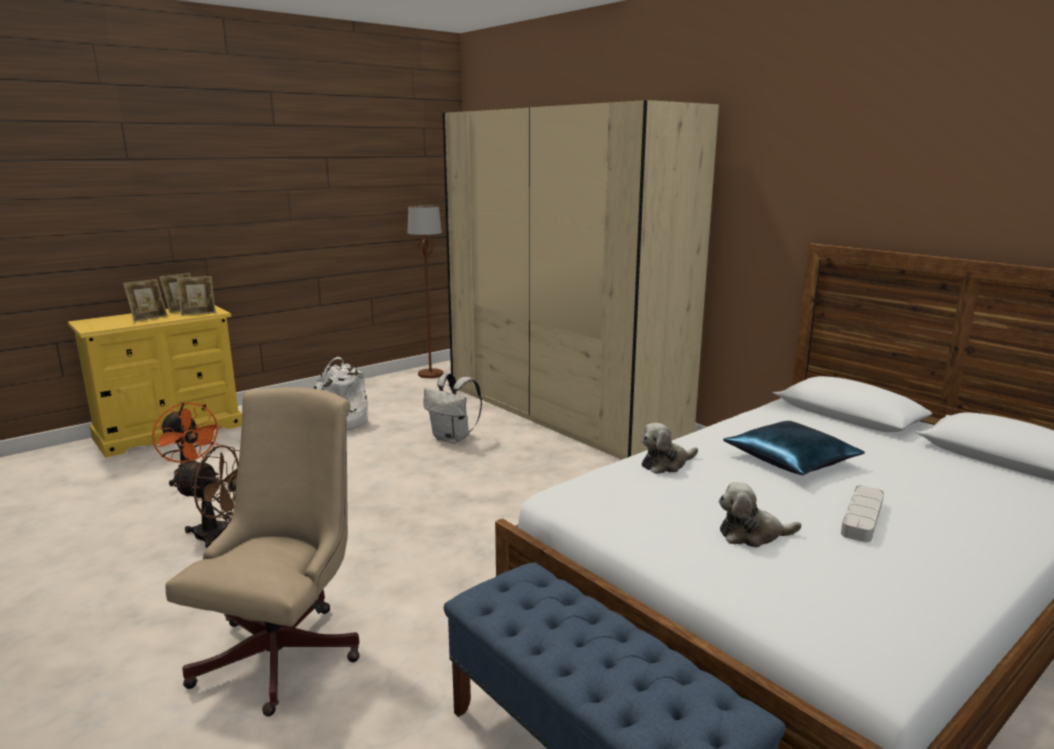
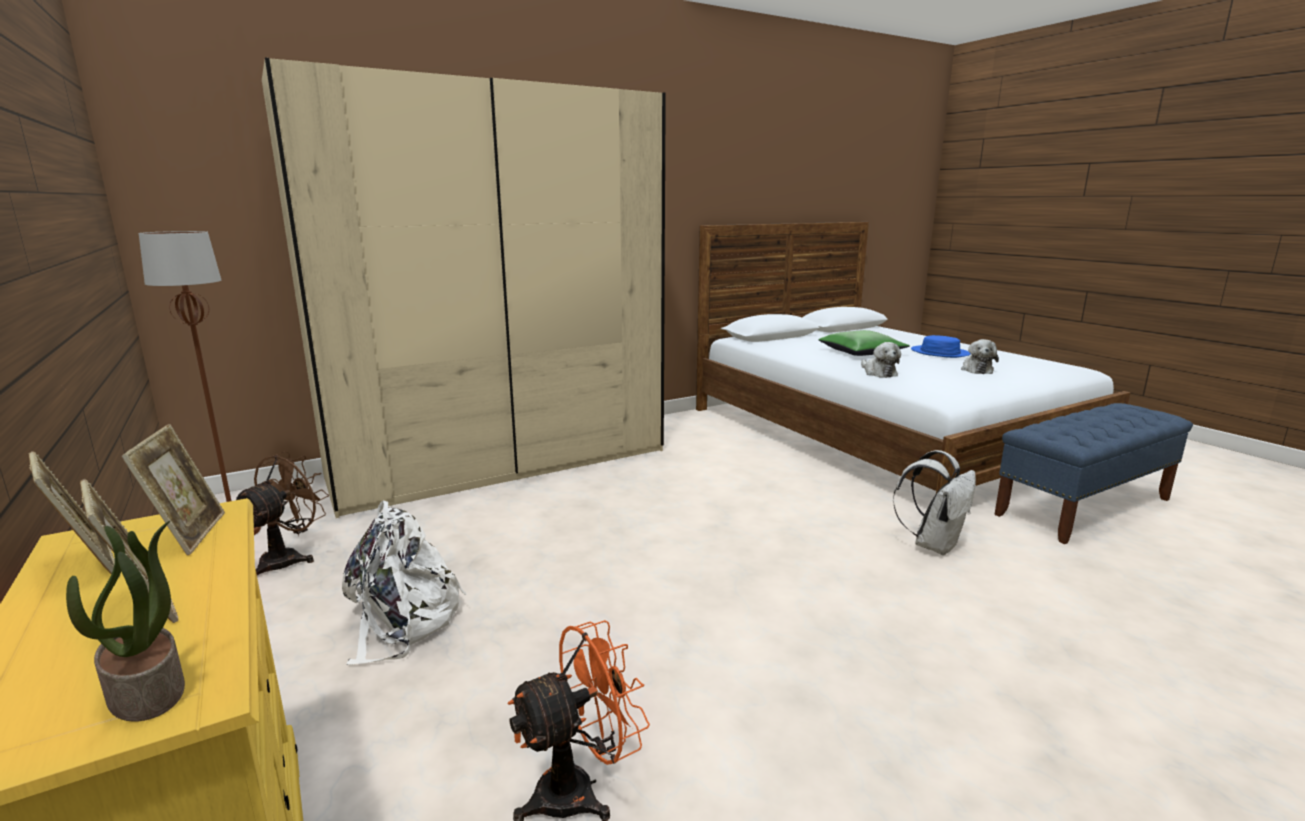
camera: 80 degrees left, 0 degrees up
(99, 326) = (148, 691): none -> potted plant
(219, 535) = (817, 708): brown fan -> brown fan (288, 558)
(286, 650) = (1043, 623): beige office chair -> none
(453, 438) = (542, 525): white backpack -> white backpack (933, 544)
(792, 461) = (861, 352): blue pillow -> green pillow
(862, 518) = (939, 353): grey tray -> blue hat

